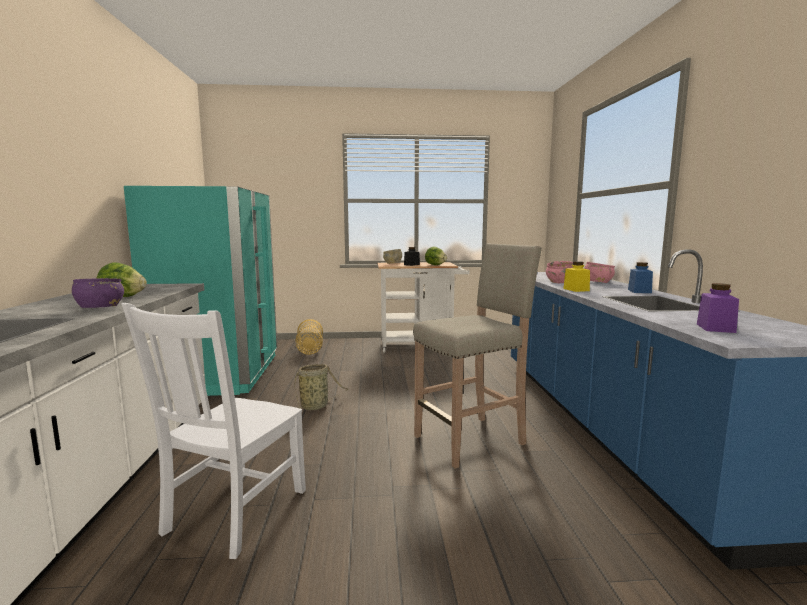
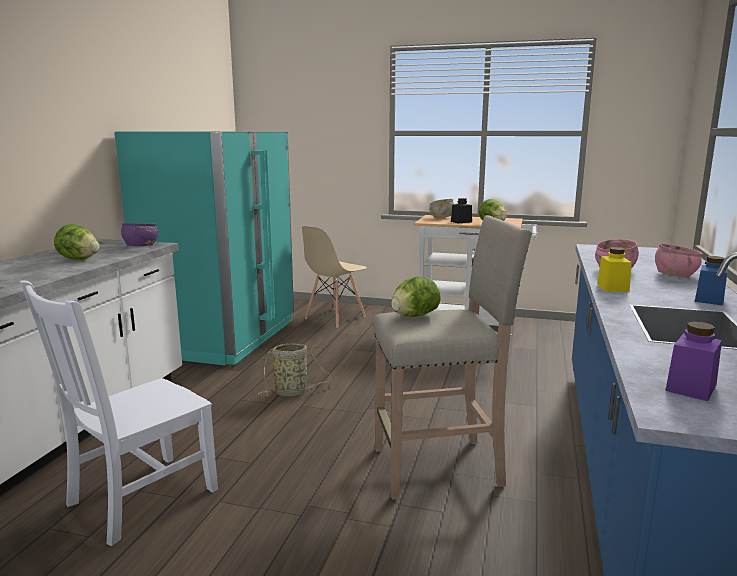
camera: 20 degrees right, 5 degrees up
(100, 308) = (40, 275): purple bowl -> purple bowl (141, 246)
(309, 350) = (334, 317): basket -> beige chair
(448, 320) = (414, 316): none -> lettuce

